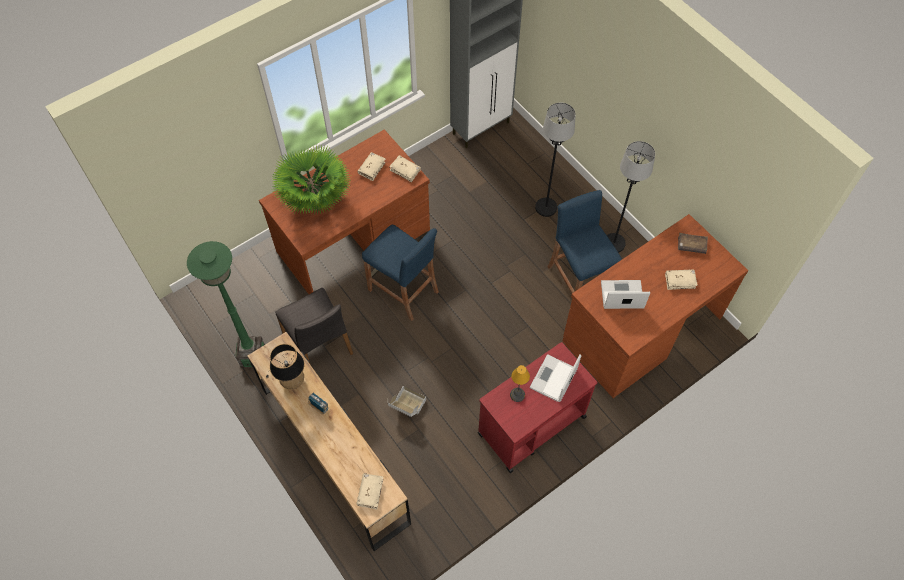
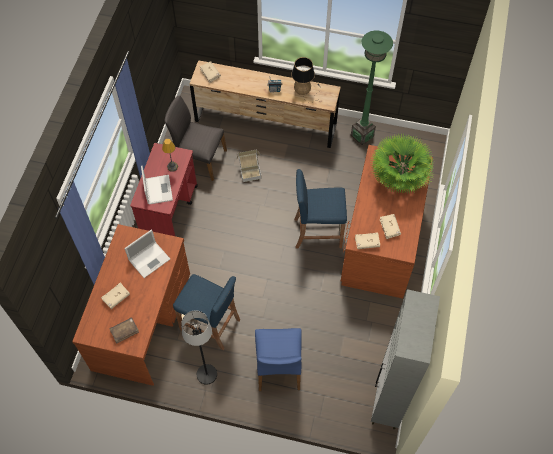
camera: 140 degrees right, 0 degrees up
(319, 343) = (334, 168): grey chair -> grey chair (198, 159)
(546, 207) = (278, 367): black floor lamp -> blue chair

